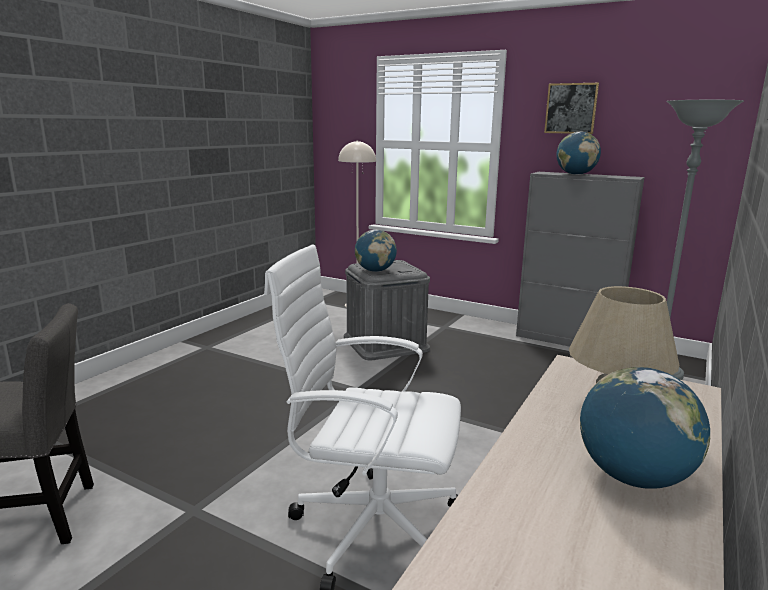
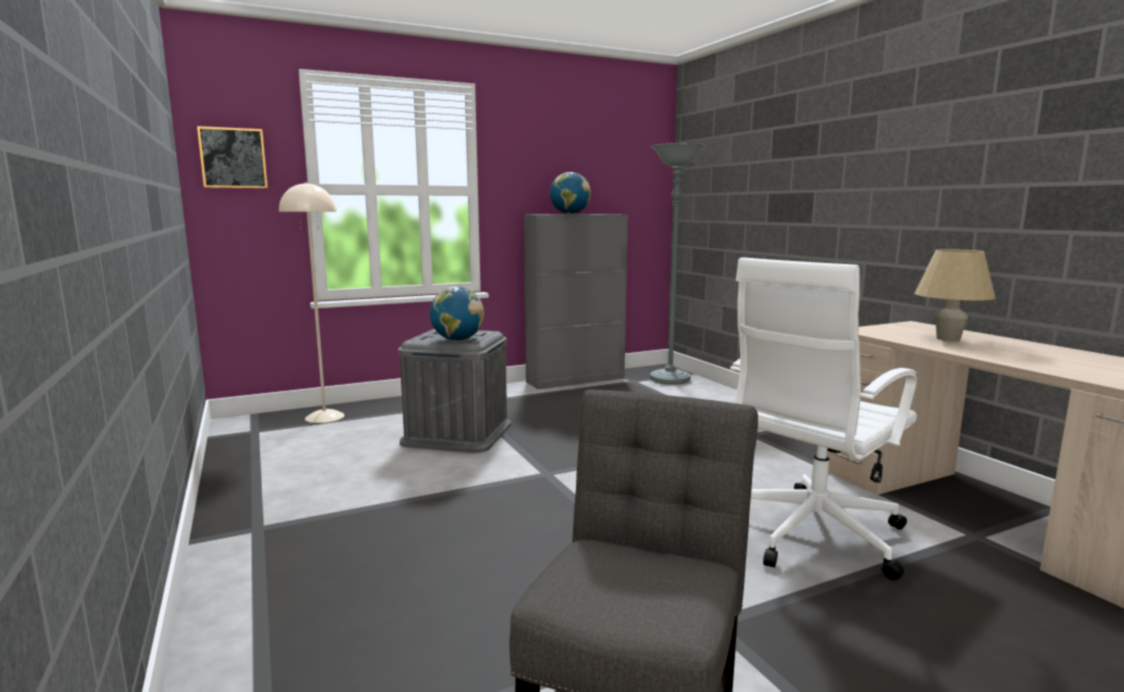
camera: 55 degrees left, 5 degrees down
(571, 108) = (544, 150): picture -> picture (233, 158)
(633, 477) = (1037, 351): globe -> none

